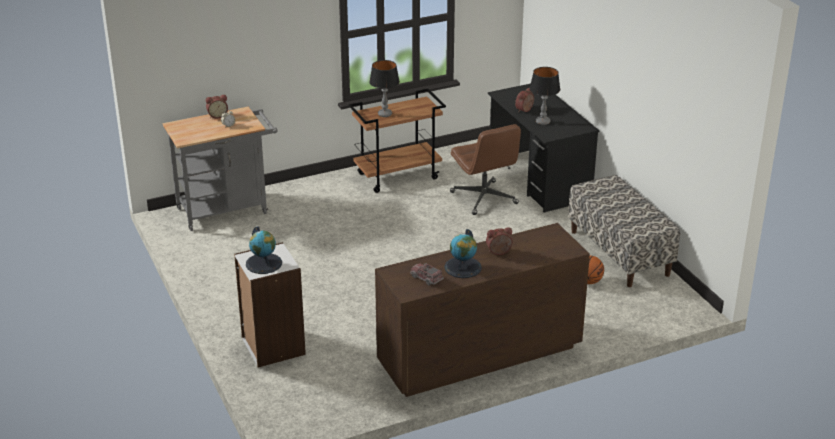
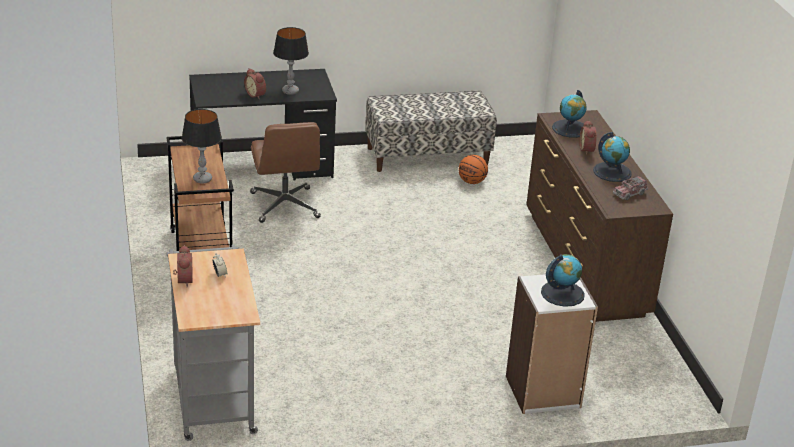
camera: 80 degrees left, 0 degrees up
(484, 198) = (285, 206): brown office chair -> brown office chair turned 90 degrees clockwise
(536, 241) = (570, 129): none -> globe

